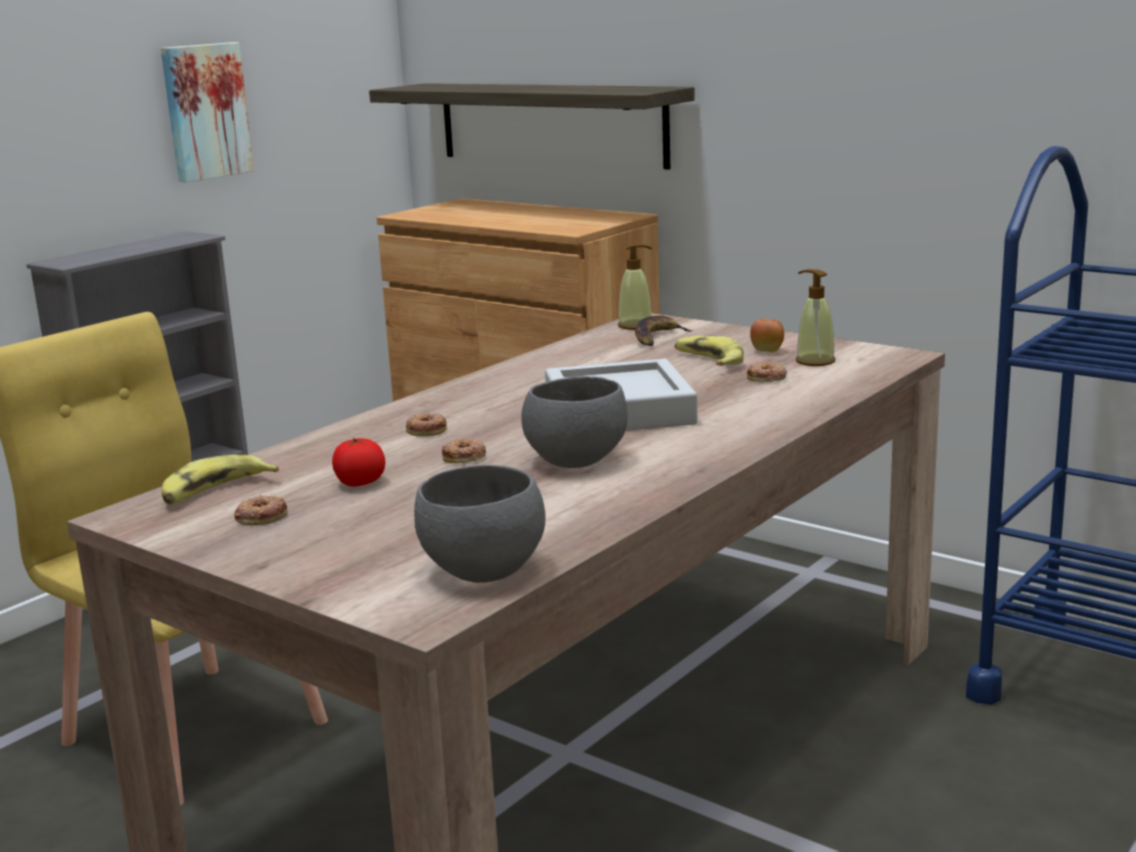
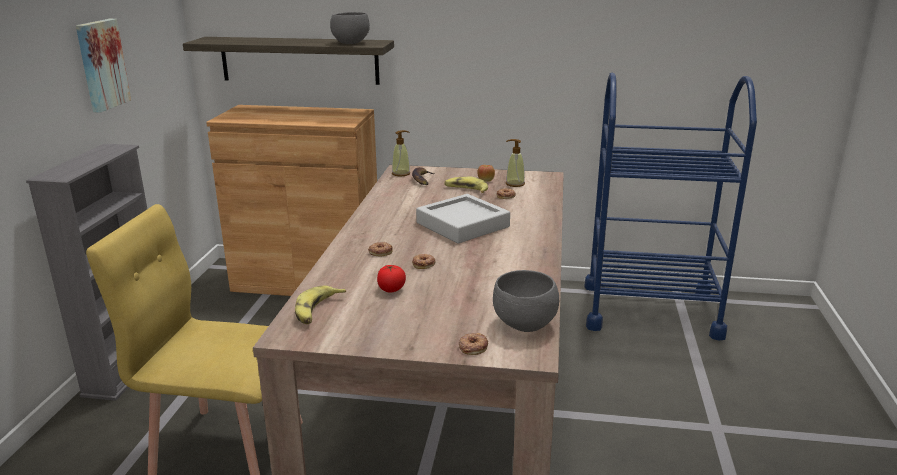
camera: 30 degrees left, 5 degrees up
(261, 516) = (367, 319): donut -> donut (473, 347)
(574, 461) = (481, 256): grey bowl -> grey bowl (349, 43)

